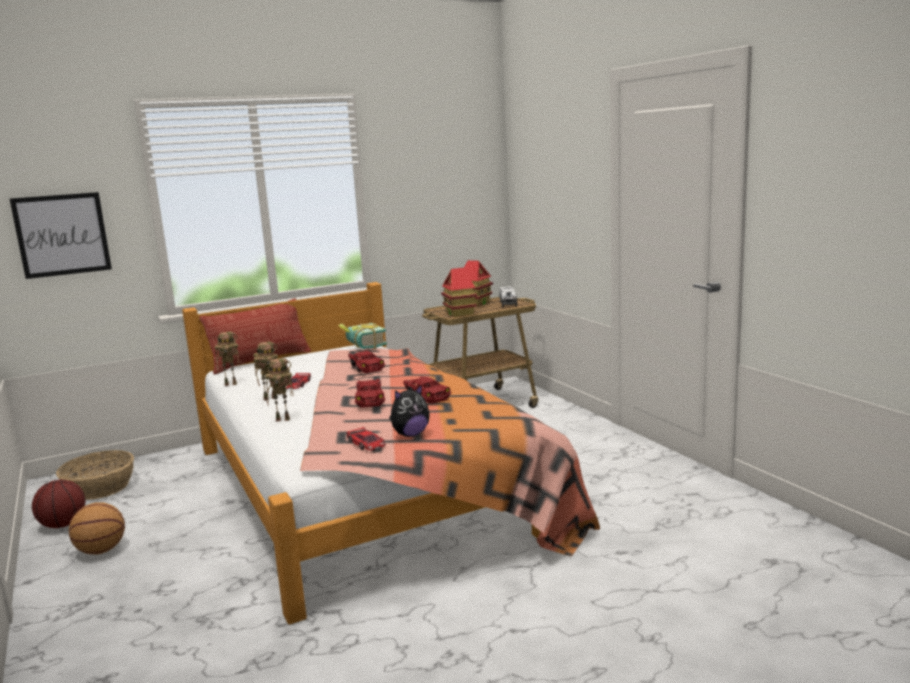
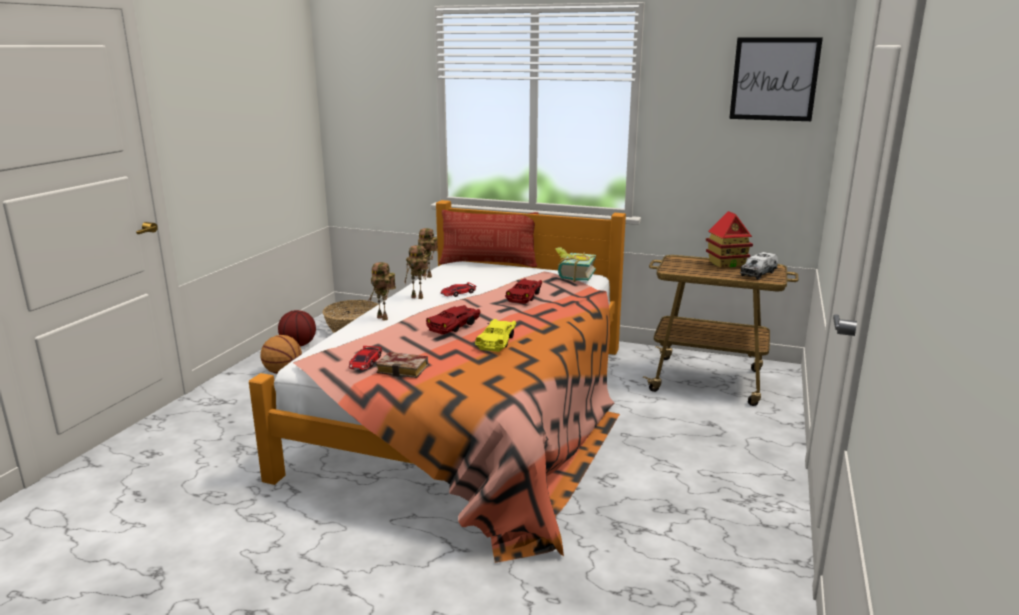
camera: 45 degrees right, 5 degrees up
(62, 235) = (373, 120): picture -> picture (774, 79)
(410, 434) = (405, 369): plush toy -> book
(426, 396) = (497, 341): red toy car -> yellow toy car
(460, 313) = (682, 270): toy house -> none

